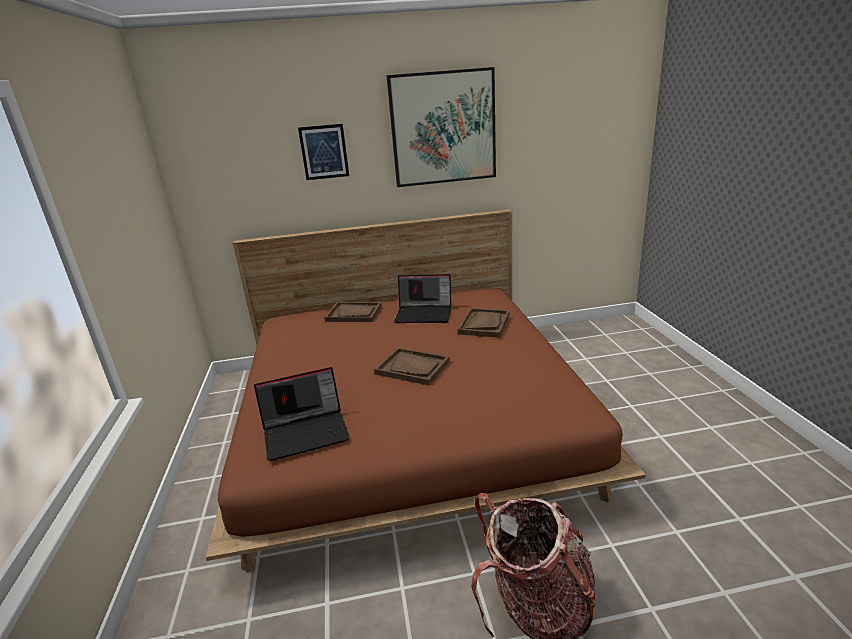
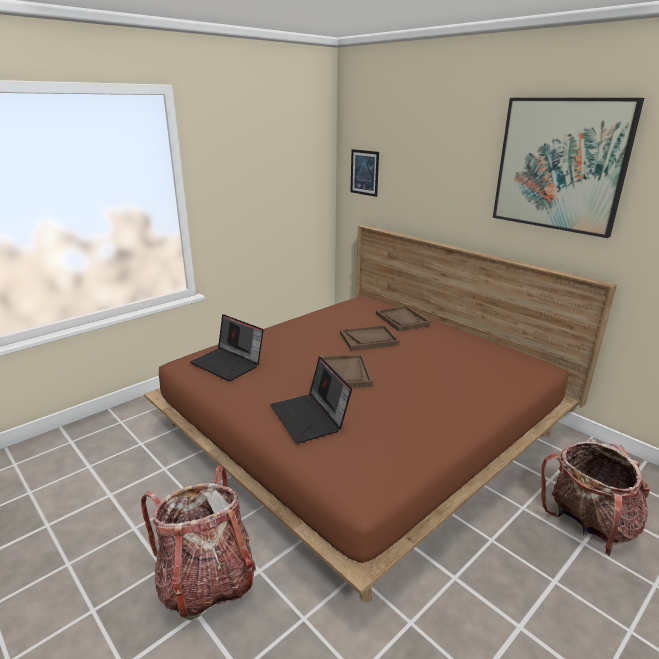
camera: 55 degrees right, 0 degrees up
(324, 152) = (441, 166): picture -> picture (364, 172)
(424, 314) = (441, 348): laptop -> laptop (310, 418)
(484, 324) = (461, 383): brown tray -> brown tray (369, 339)
(593, 371) = (588, 525): none -> backpack

